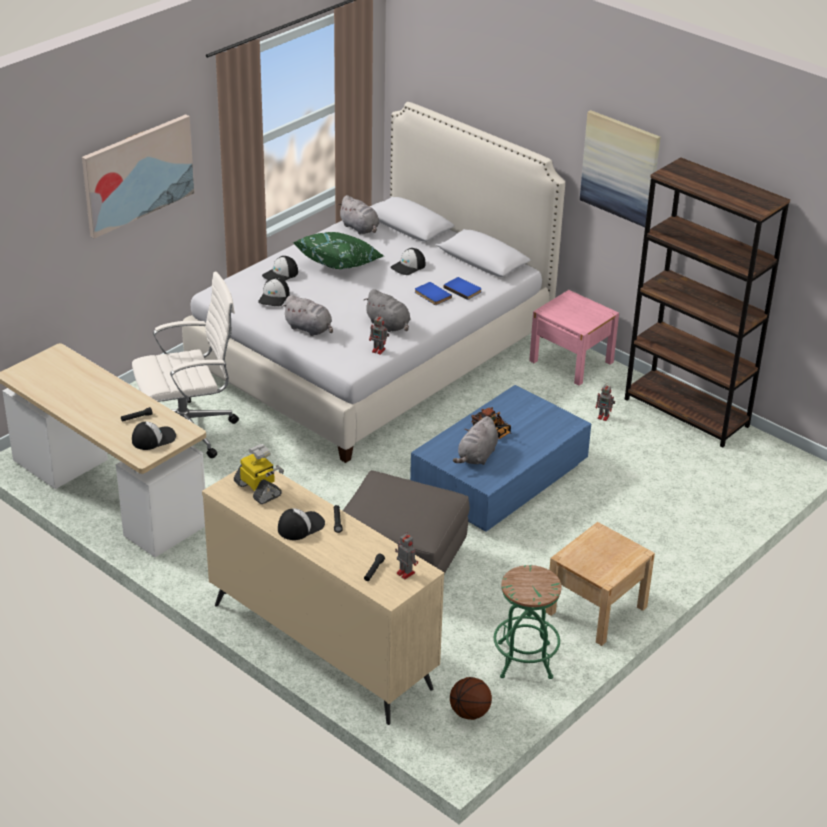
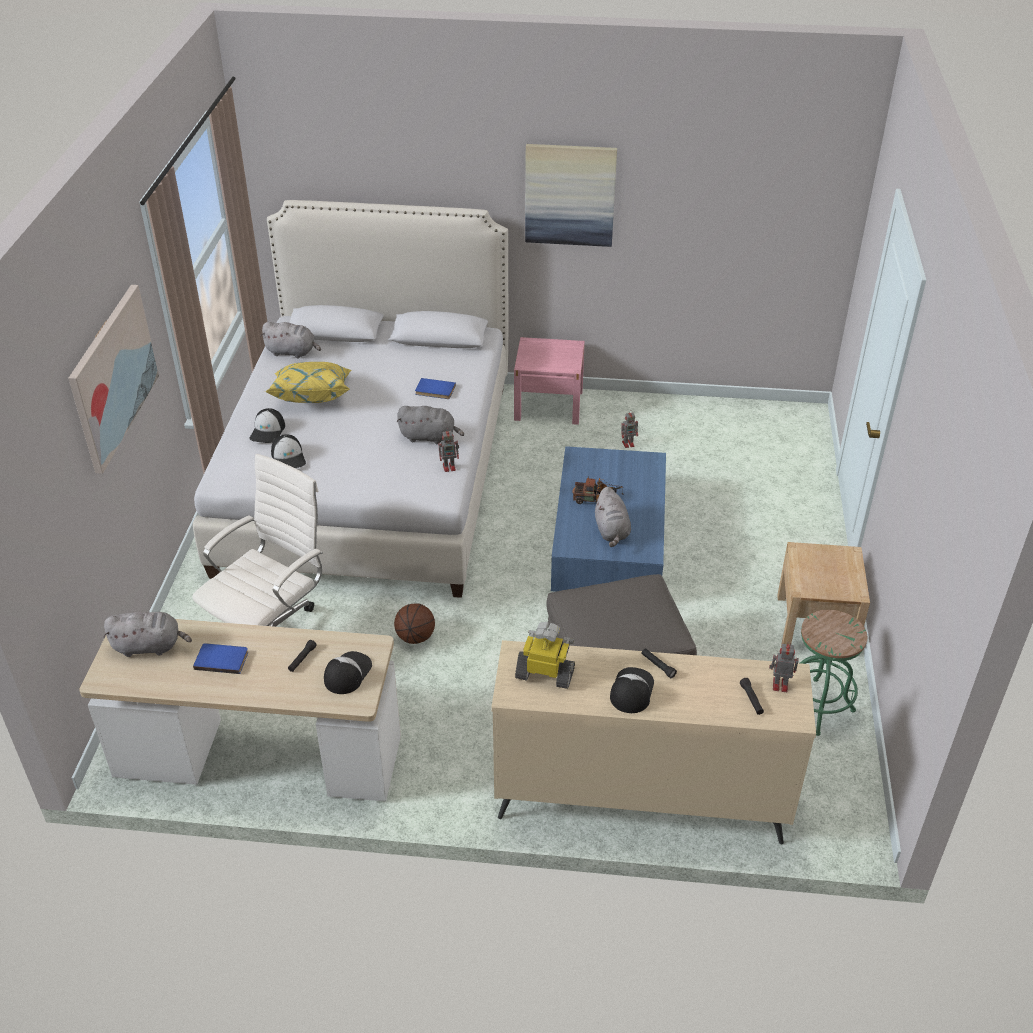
camera: 35 degrees left, 5 degrees up
(309, 329) = (359, 475): grey plush toy -> grey plush toy (150, 646)
(339, 263) = (312, 395): green pillow -> yellow pillow
(408, 266) = (381, 371): cap -> none
(463, 289) = (456, 373): blue book -> blue book (222, 659)
(470, 712) = (831, 786): basketball -> basketball (415, 637)
(686, 413) = (685, 410): brown bookcase -> none

